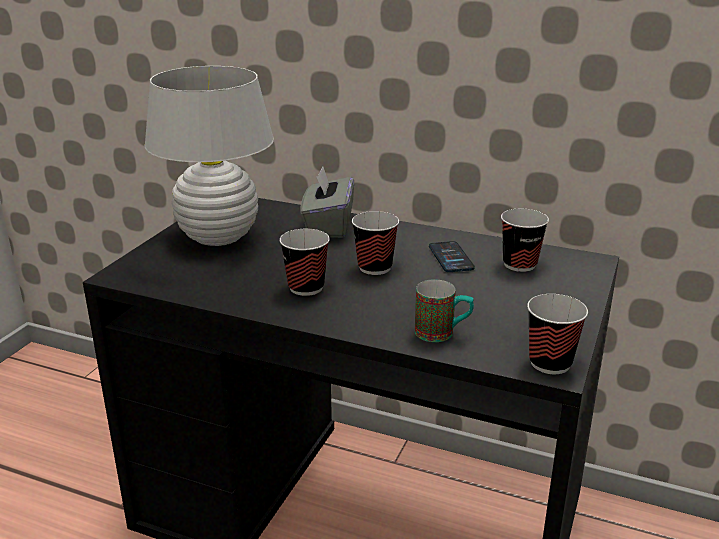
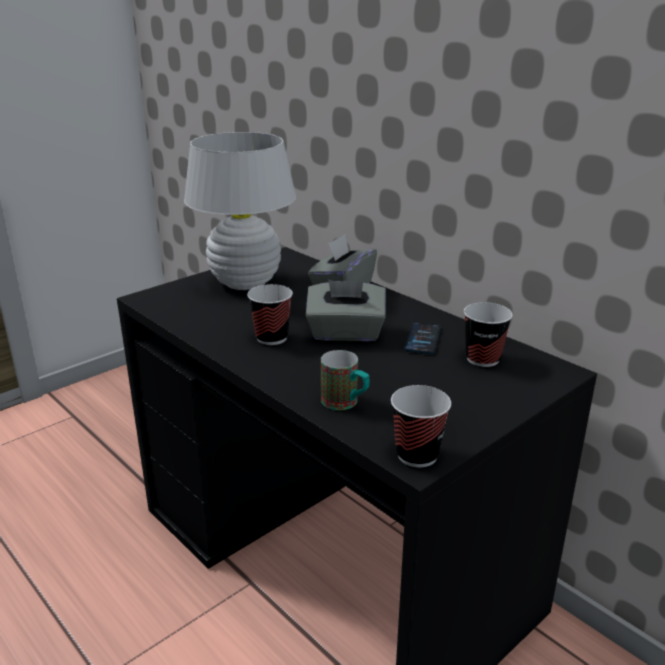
camera: 25 degrees right, 0 degrees up
(375, 267) = (345, 333): cup -> grey tissue box

